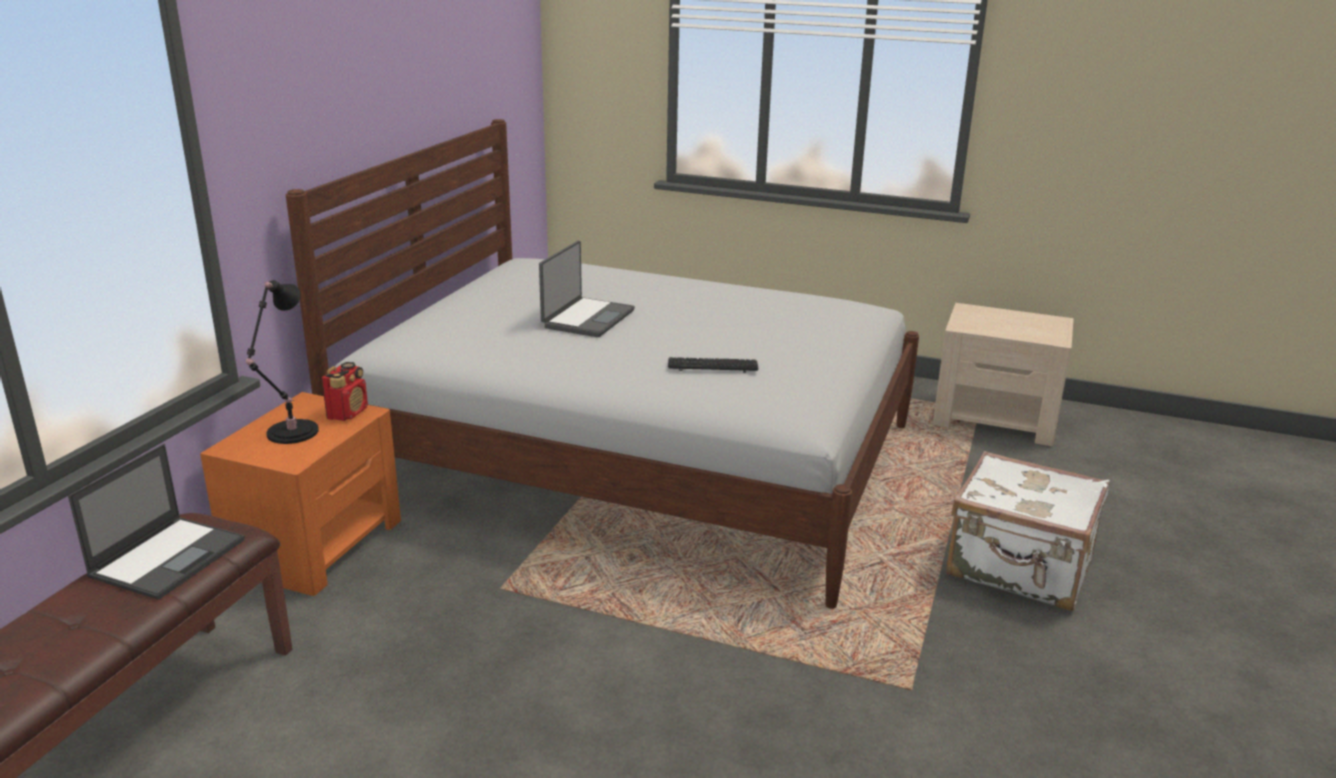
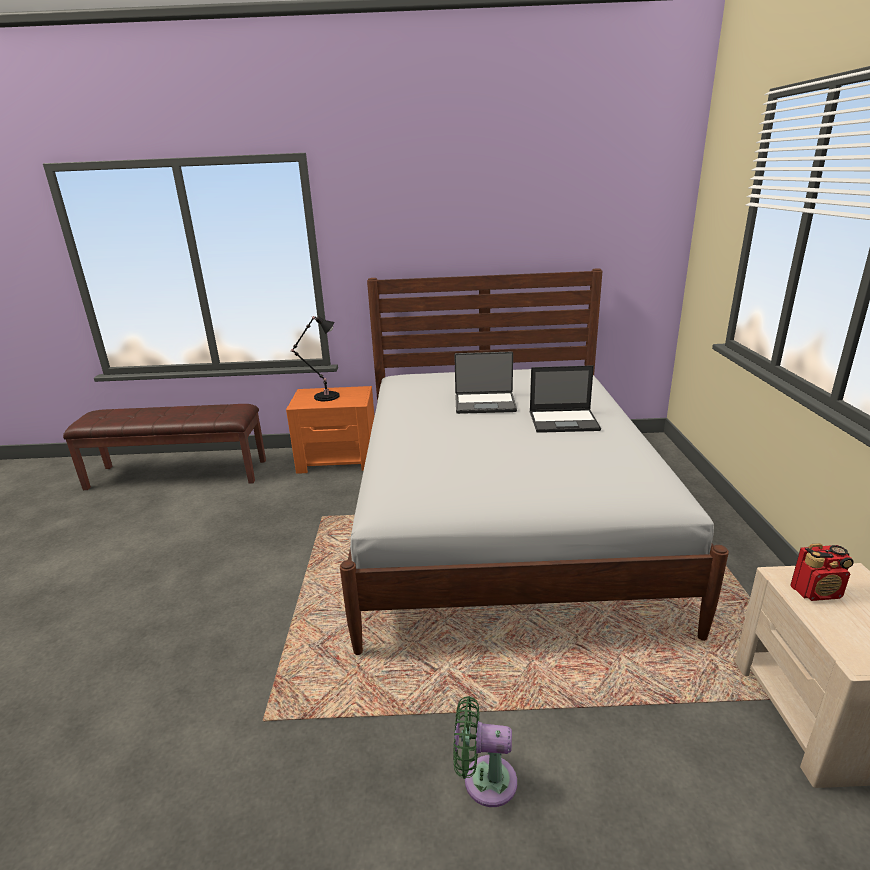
camera: 70 degrees right, 0 degrees up
(169, 557) = (211, 412): laptop -> laptop (564, 421)
(348, 413) = (355, 400): radio -> radio (816, 592)
(712, 366) = (441, 455): keyboard -> none
(1019, 569) = (484, 780): white suitcase -> green fan

